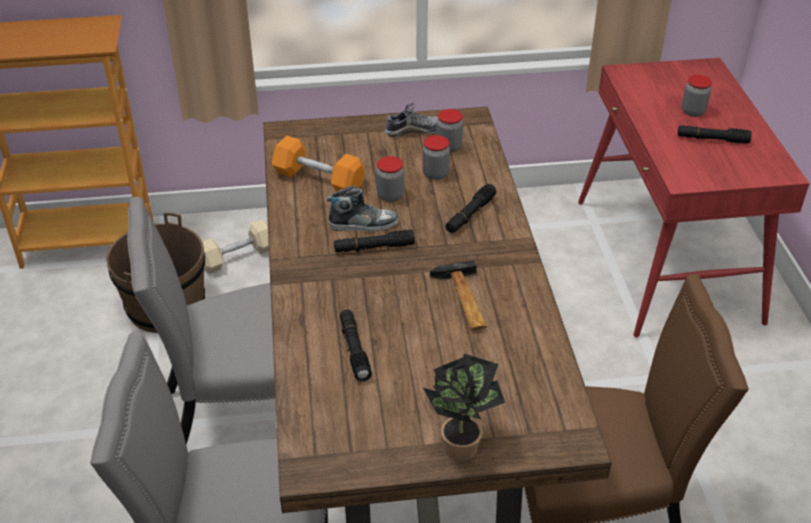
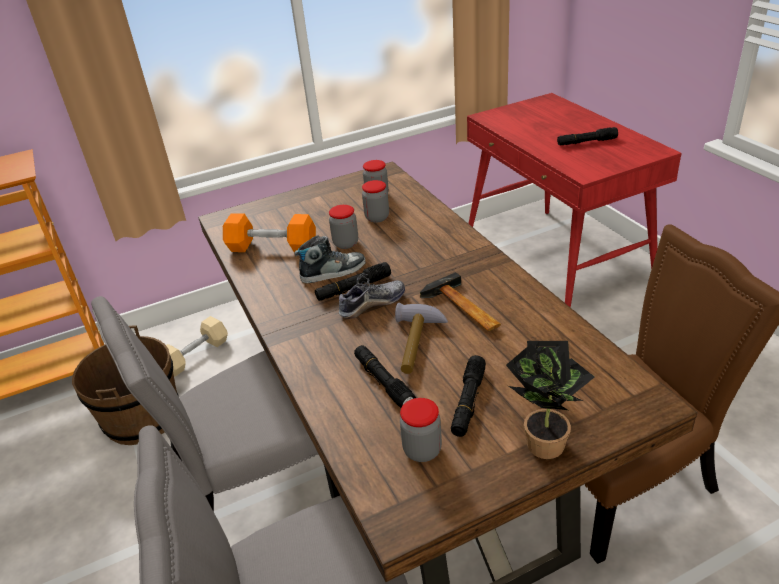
camera: 15 degrees left, 5 degrees down
(402, 322) = (417, 344): none -> hammer
(414, 130) = (340, 191): shoe -> shoe (372, 304)
(470, 214) = (426, 240): black flashlight -> black flashlight (468, 402)
(693, 111) = (558, 128): jar -> jar (422, 450)

